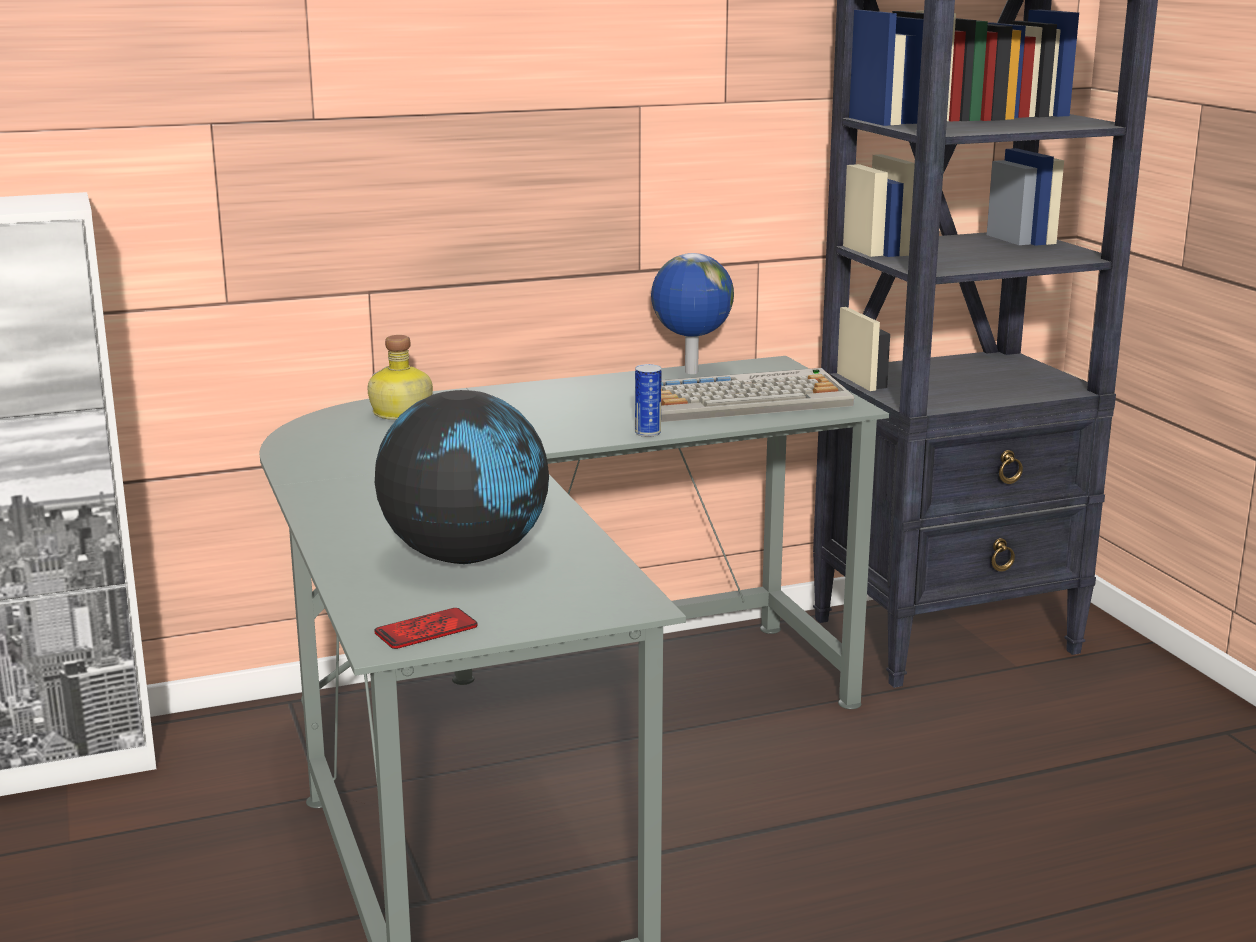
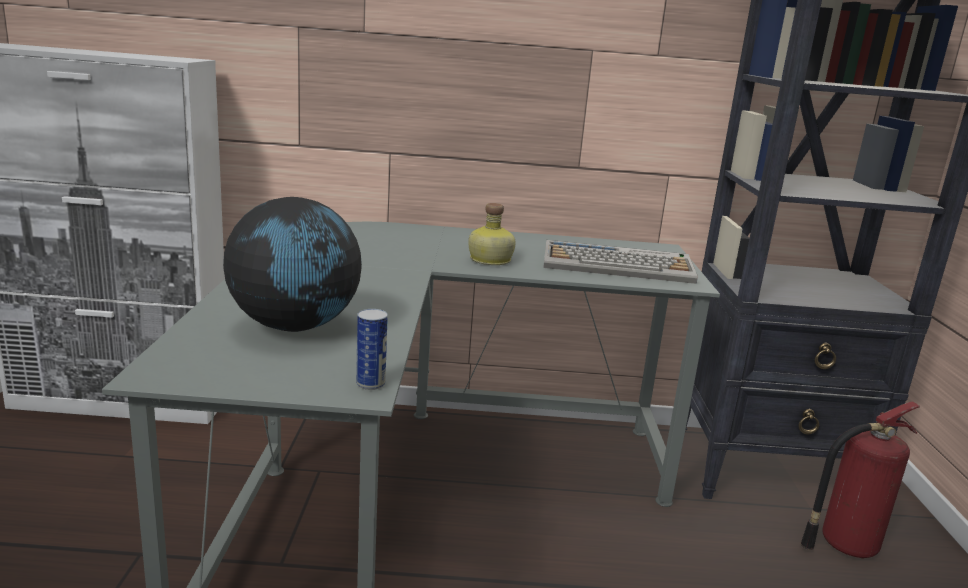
camera: 20 degrees right, 0 degrees up
(400, 413) = (384, 232): bottle -> bottle (489, 260)
(426, 630) = (191, 372): phone -> none
(648, 433) = (526, 273): can -> can (370, 384)
(690, 372) = (599, 243): globe -> none
(1072, 697) = (844, 545): none -> fire extinguisher

